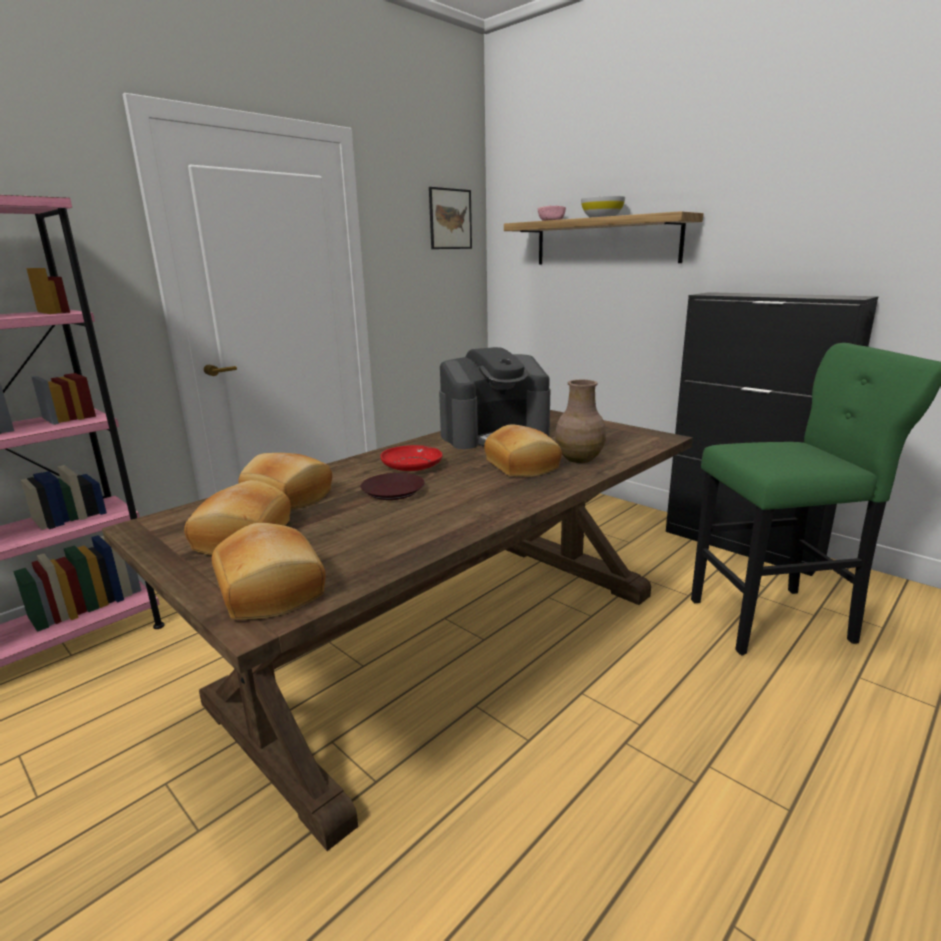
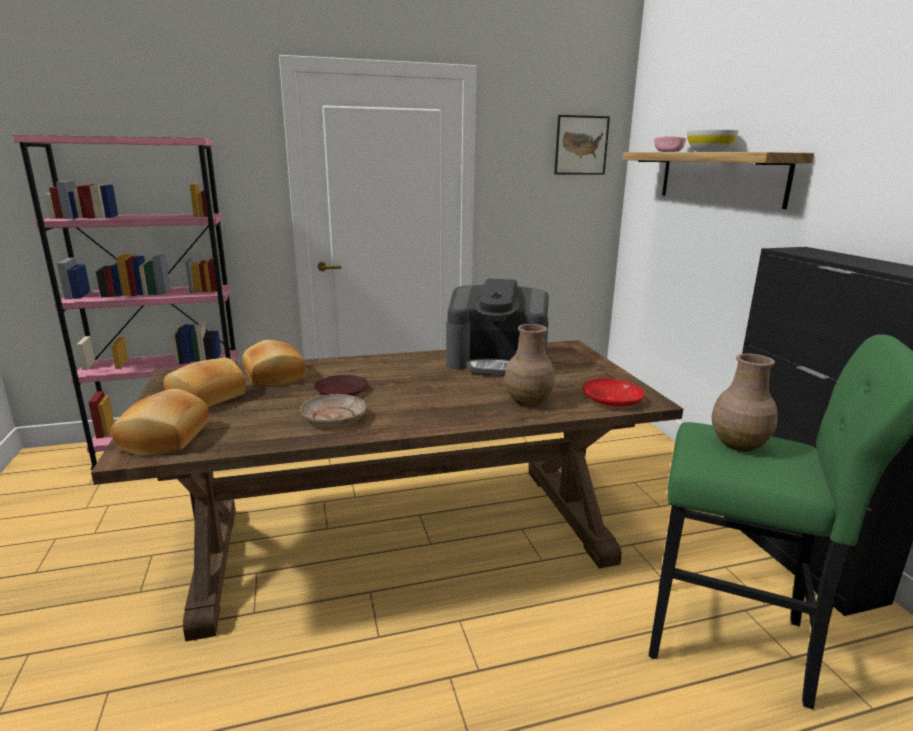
camera: 30 degrees right, 0 degrees up
(411, 466) = (388, 373): red plate -> red plate (612, 400)
(433, 516) = (334, 418): none -> beige plate
(523, 466) = (470, 395): bread -> none
(771, 451) = (737, 444): none -> brown vase

